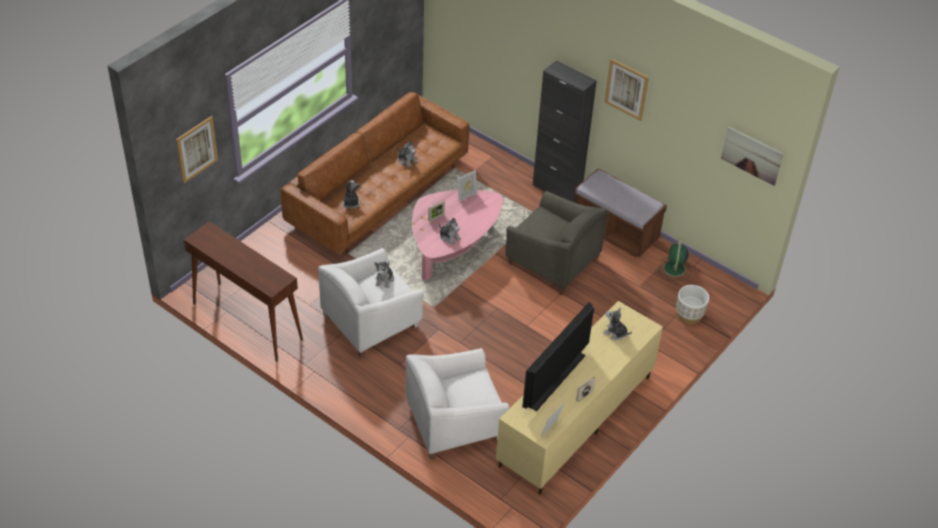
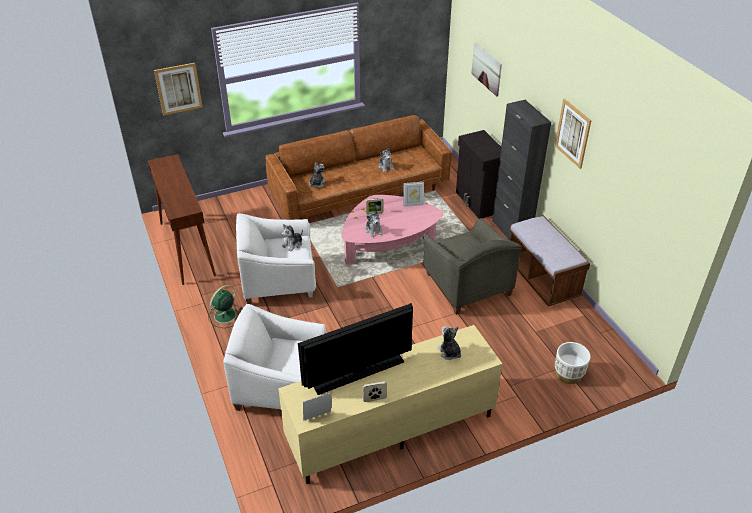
camera: 30 degrees right, 5 degrees down
(505, 168) = (478, 202): none -> black cabinet
(674, 269) = (579, 328): green fan -> green fan (224, 316)
(752, 155) = (669, 220): picture -> picture (486, 69)

